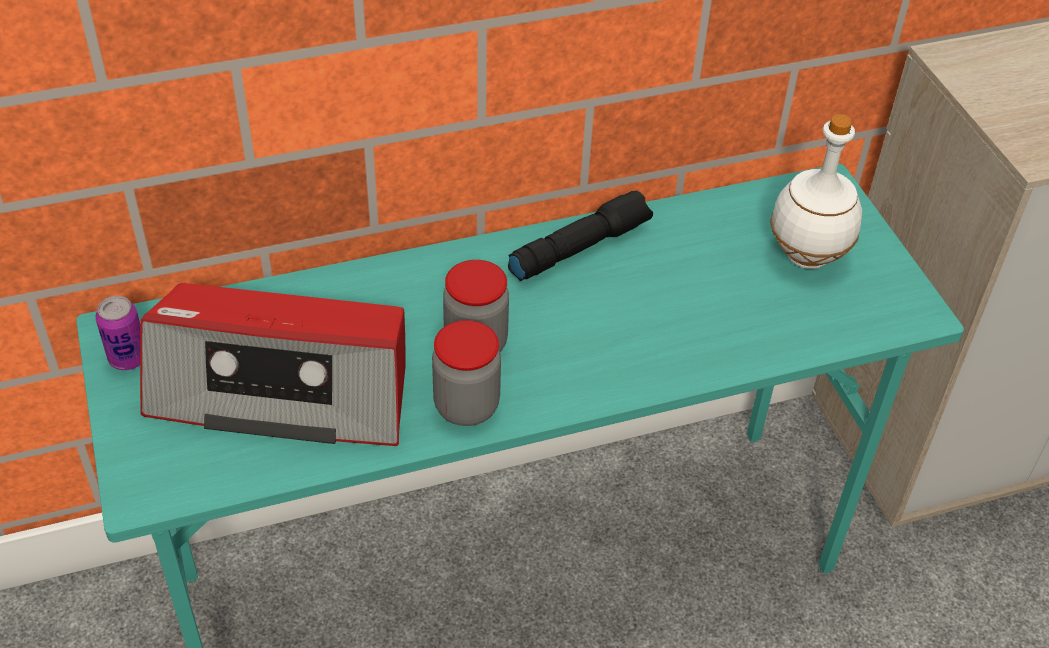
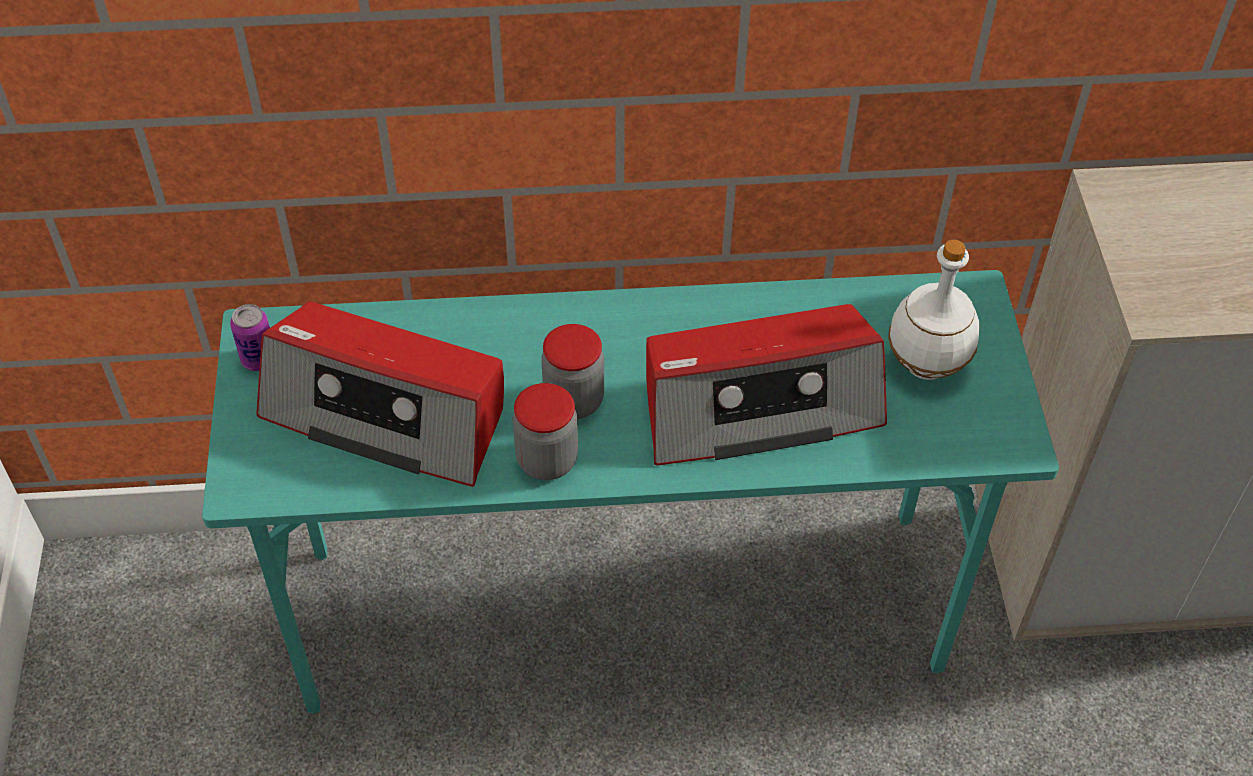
camera: 15 degrees right, 5 degrees up
(579, 247) = (703, 318): black flashlight -> none
(660, 318) = (758, 405): none -> radio

